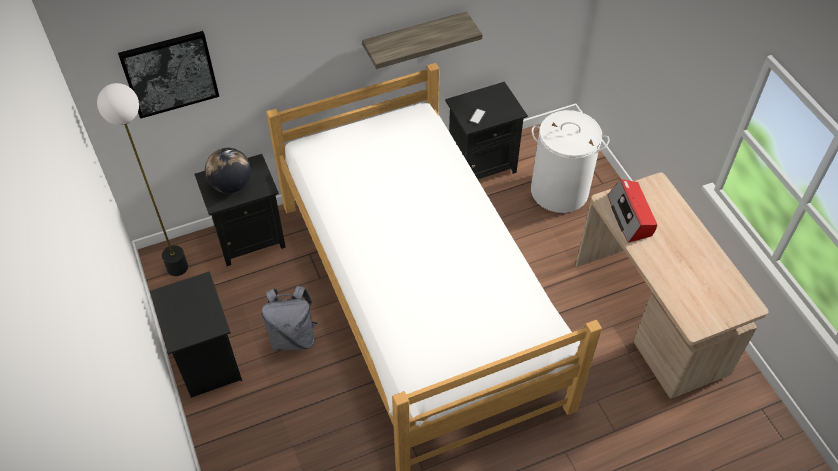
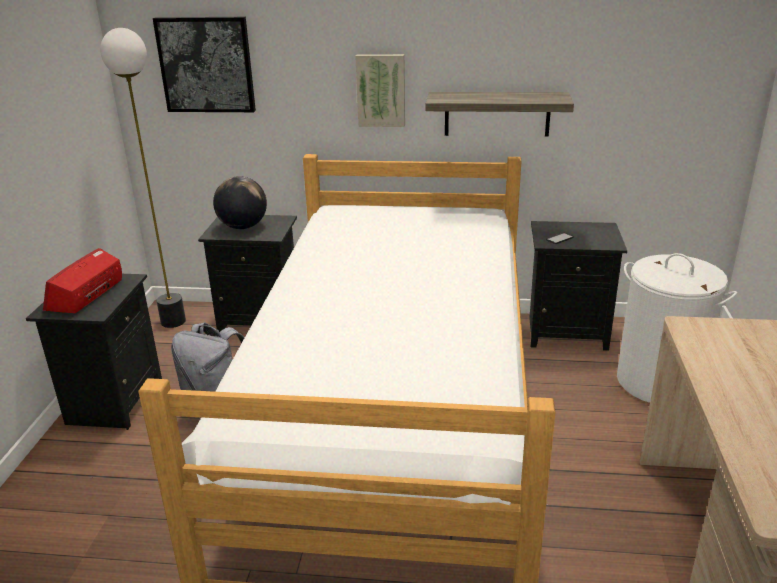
camera: 30 degrees right, 25 degrees down
(323, 49) = (381, 90): none -> picture
(630, 216) = (719, 350): radio -> radio (86, 294)

